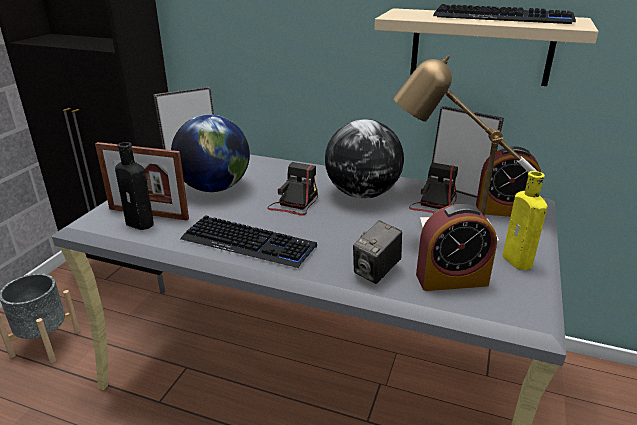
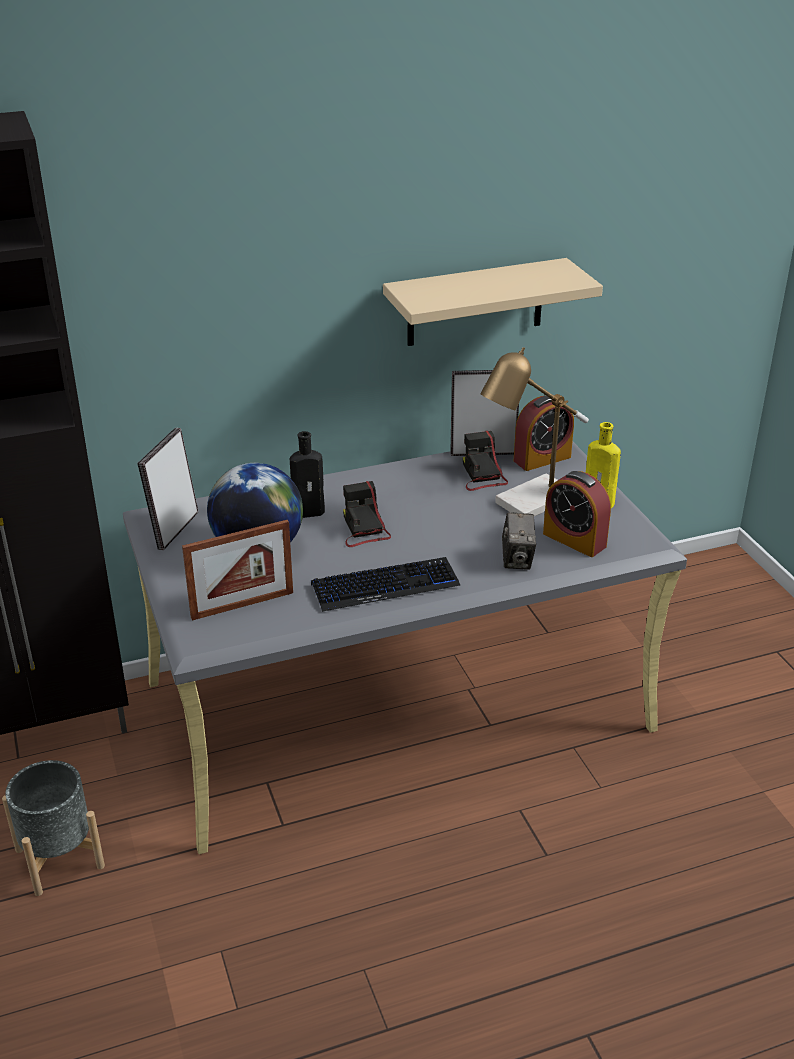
camera: 40 degrees left, 5 degrees up
(141, 224) = (255, 617): black bottle -> black bottle (311, 511)
(362, 194) = (409, 493): globe -> none
(451, 279) = (574, 540): alarm clock -> alarm clock turned 90 degrees clockwise
(502, 18) = (508, 280): keyboard -> none

